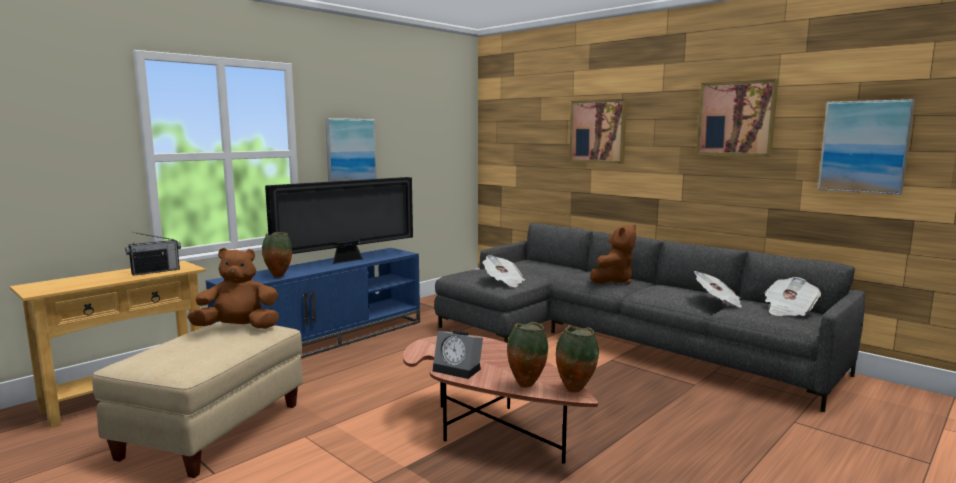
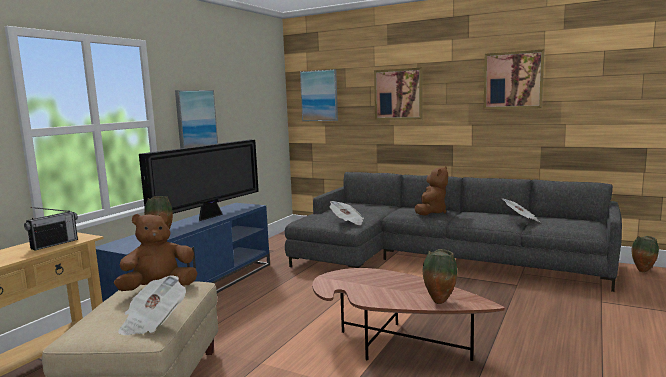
camera: 15 degrees left, 0 degrees up
(459, 369) = (374, 297): alarm clock -> none
(575, 390) = (479, 300): vase -> vase (642, 271)
(788, 310) = (573, 221): newspaper -> newspaper (153, 322)
(864, 146) = (610, 97): picture -> picture (319, 95)

